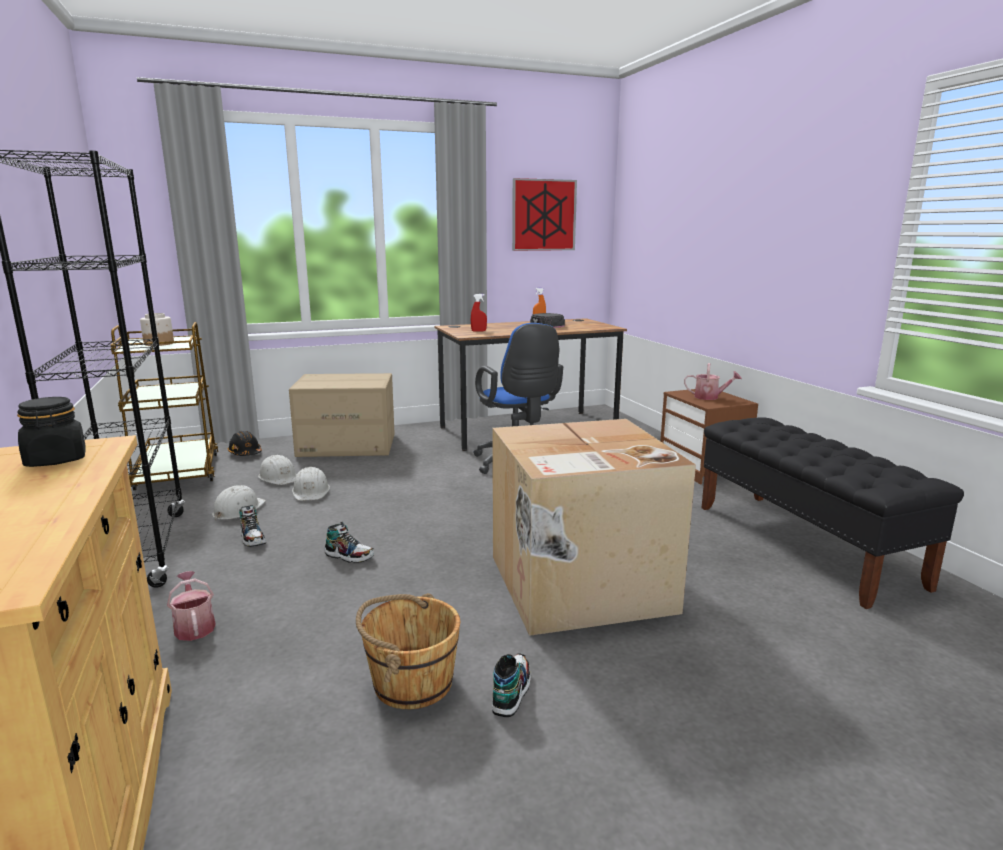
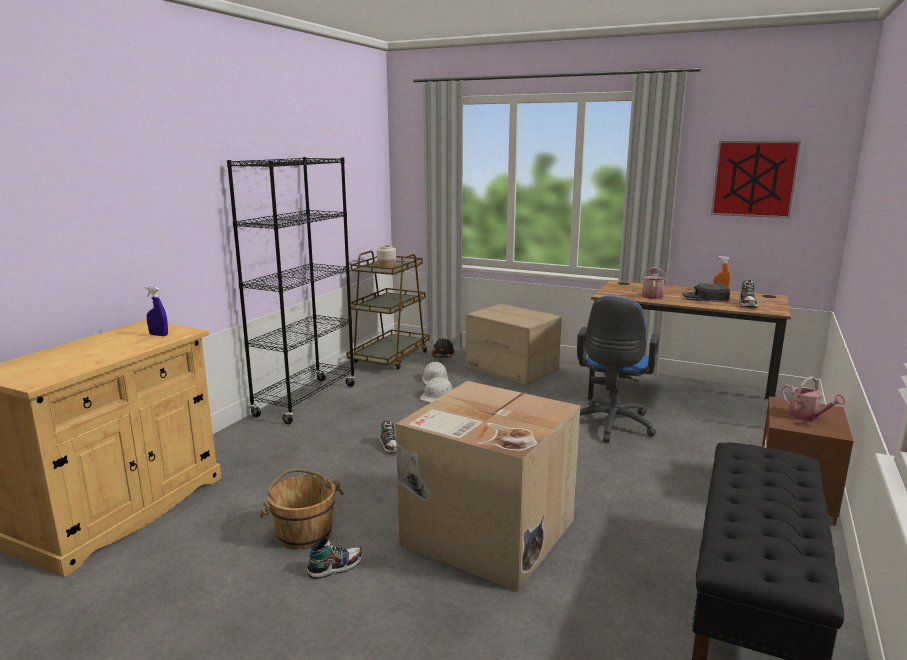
camera: 45 degrees right, 0 degrees up
(56, 460) = (159, 335): black jar -> blue spray bottle
(194, 626) = (271, 452): watering can -> watering can (652, 296)
(238, 510) = (383, 393): white hard hat -> none
(253, 538) = (363, 414): shoe -> shoe (747, 305)
(478, 331) = (629, 292): red spray bottle -> none

